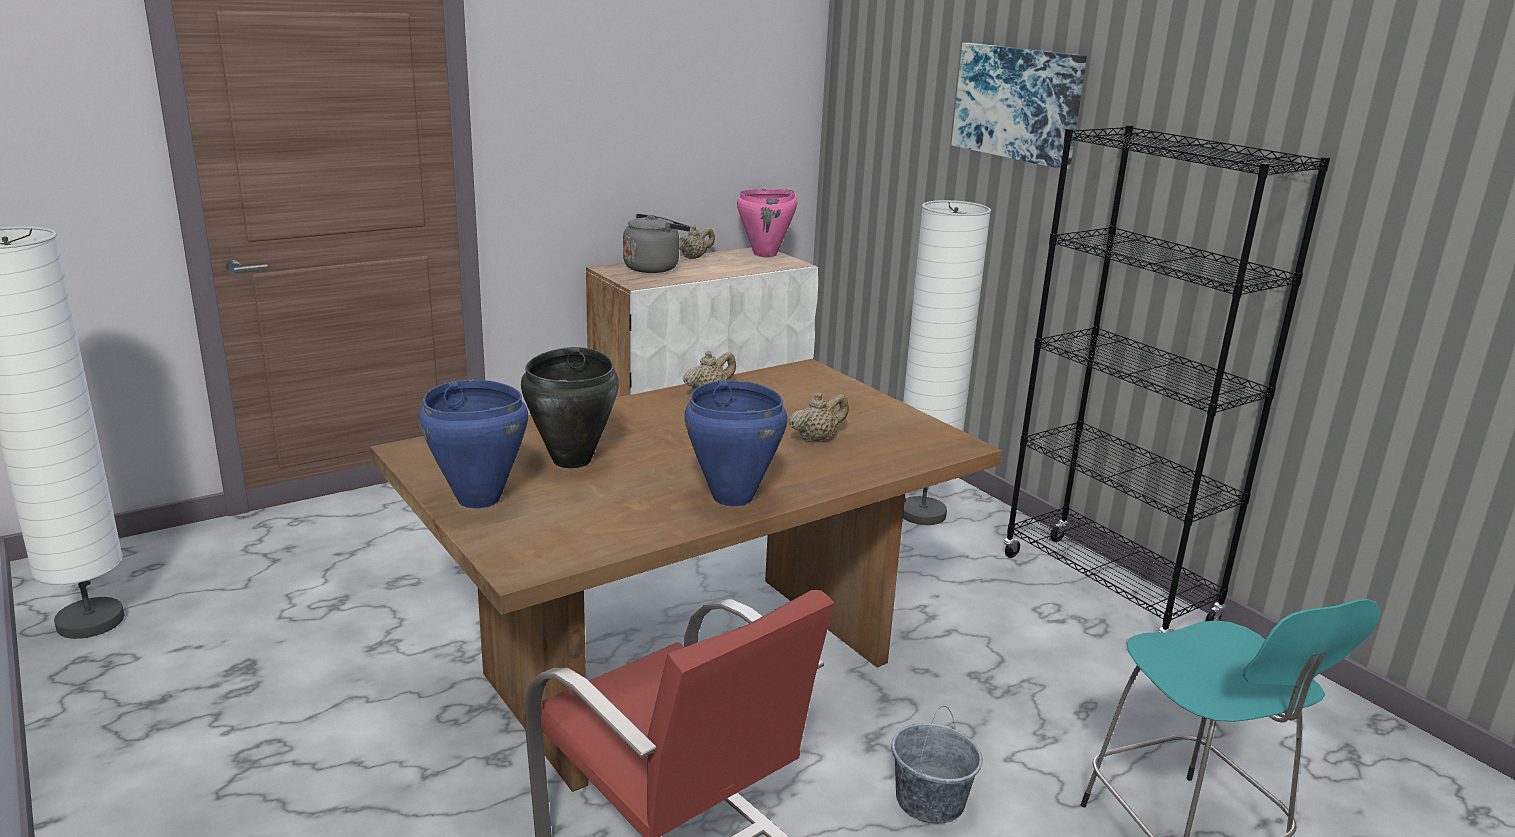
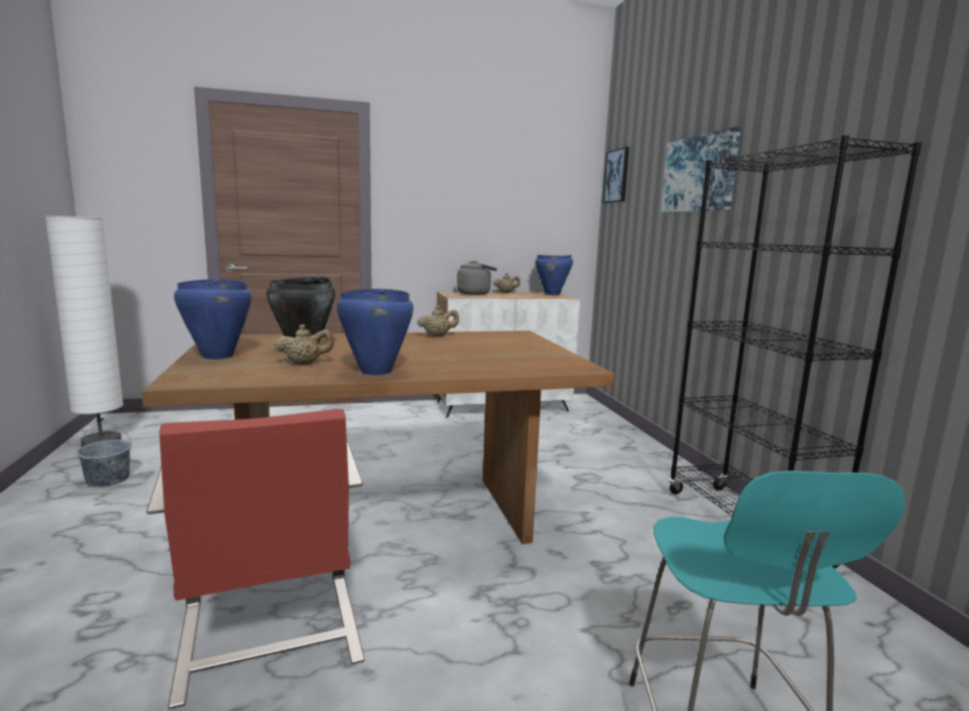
camera: 20 degrees right, 10 degrees down
(765, 254) = (552, 294): pink cooking pot -> blue cooking pot
(817, 438) = (479, 356): beige teapot -> beige teapot (305, 363)
(858, 61) = (617, 176): none -> picture
(922, 514) = (622, 460): white floor lamp -> none
(929, 801) = (495, 646): grey bucket -> grey bucket (107, 479)

